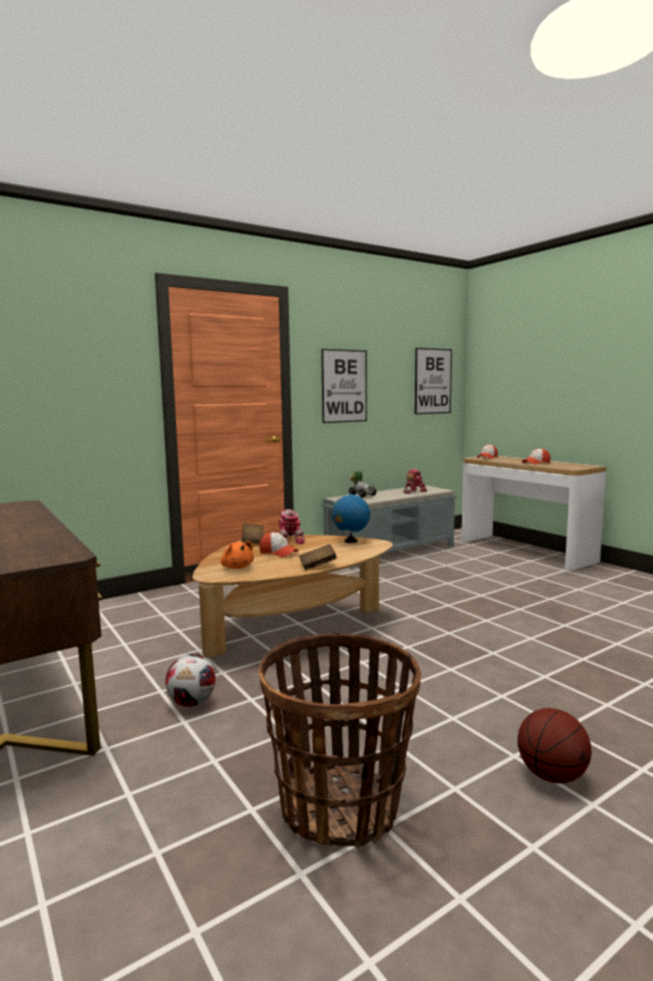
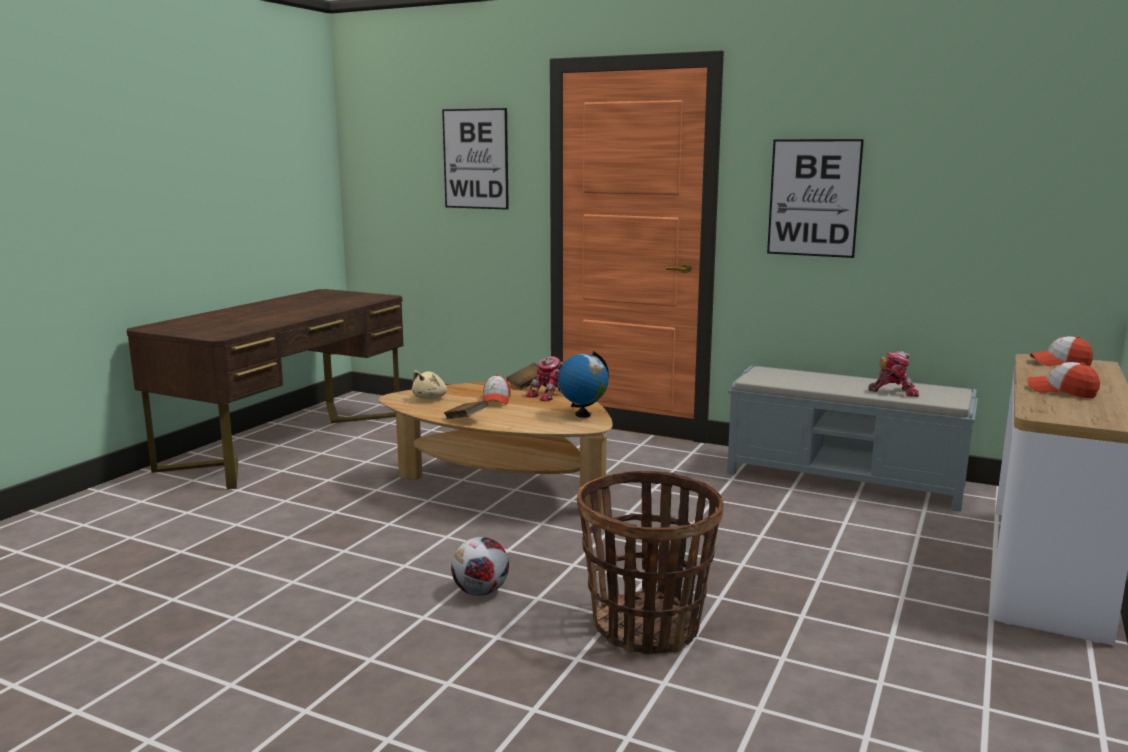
camera: 60 degrees right, 5 degrees up
(192, 703) = (316, 494): football -> football (481, 592)
(237, 567) = (431, 398): orange plush toy -> beige plush toy
(340, 807) = (192, 578): basket -> basket (646, 627)
(362, 495) = (807, 375): toy car -> none
(433, 381) = (1034, 194): picture -> picture (475, 159)
(551, 775) = (271, 660): basketball -> none

